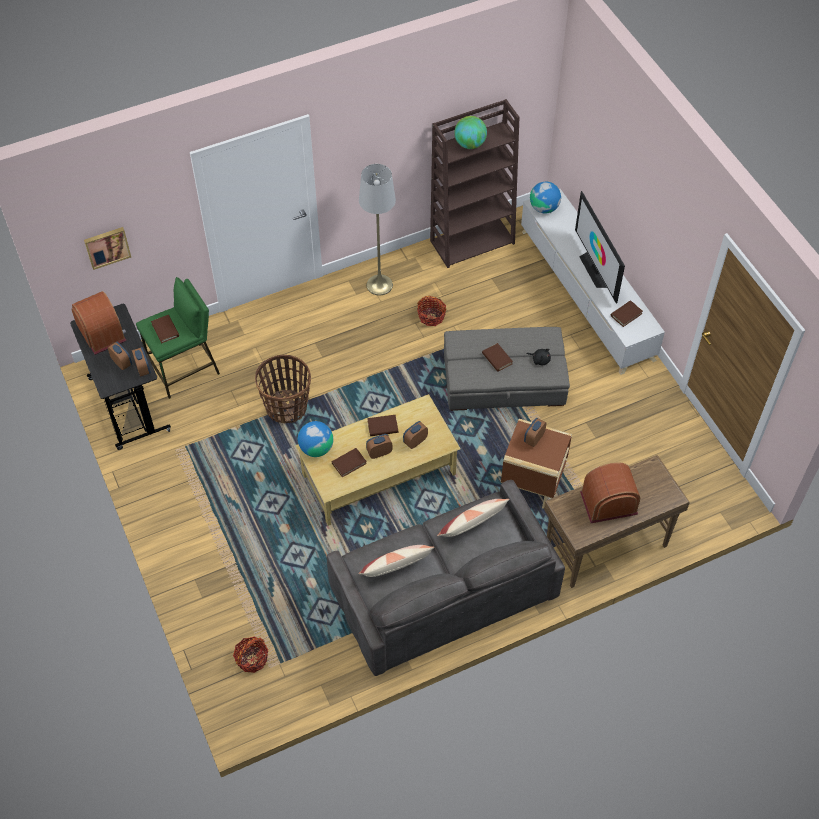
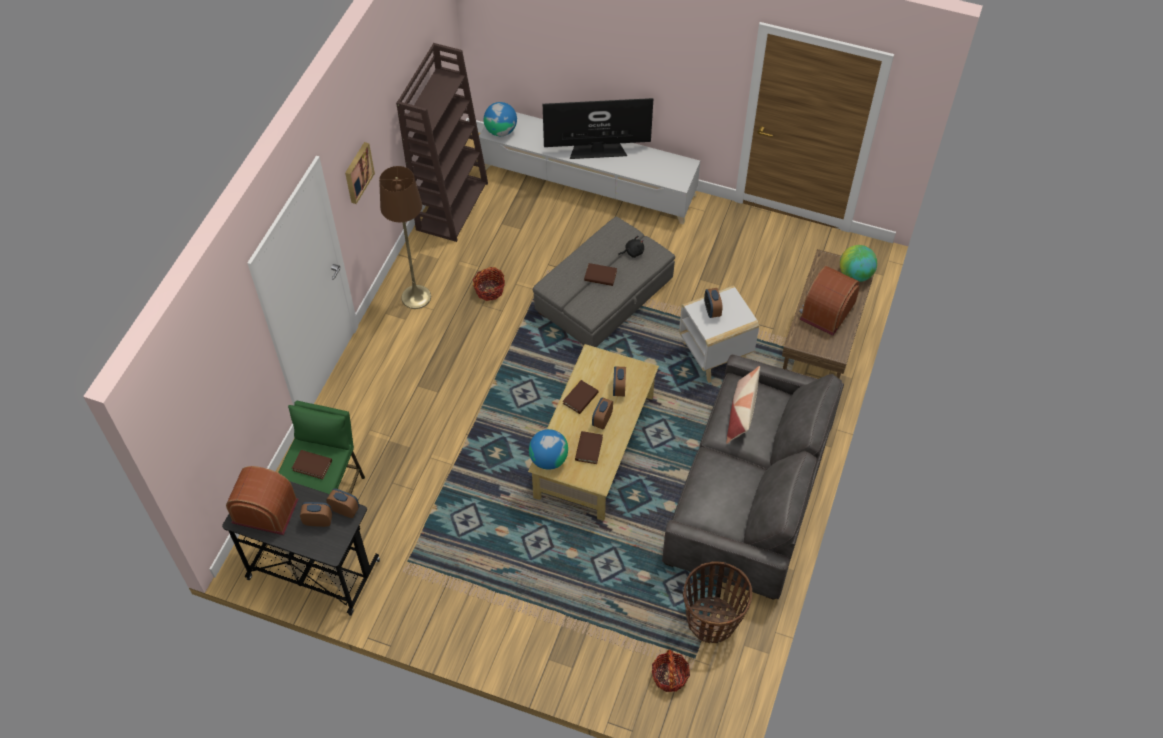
camera: 45 degrees left, 0 degrees up
(107, 246) = (212, 421): picture -> picture (357, 172)
(286, 407) = (457, 457): basket -> basket (712, 620)
(379, 285) = (416, 297): grey floor lamp -> brown floor lamp
(396, 568) = (726, 494): pillow -> none
(470, 144) = (431, 104): globe -> globe (855, 274)
(532, 483) = (715, 356): brown side table -> white side table
(596, 270) = (597, 150): television -> television turned 150 degrees clockwise
(626, 314) = (658, 168): brown book -> none

